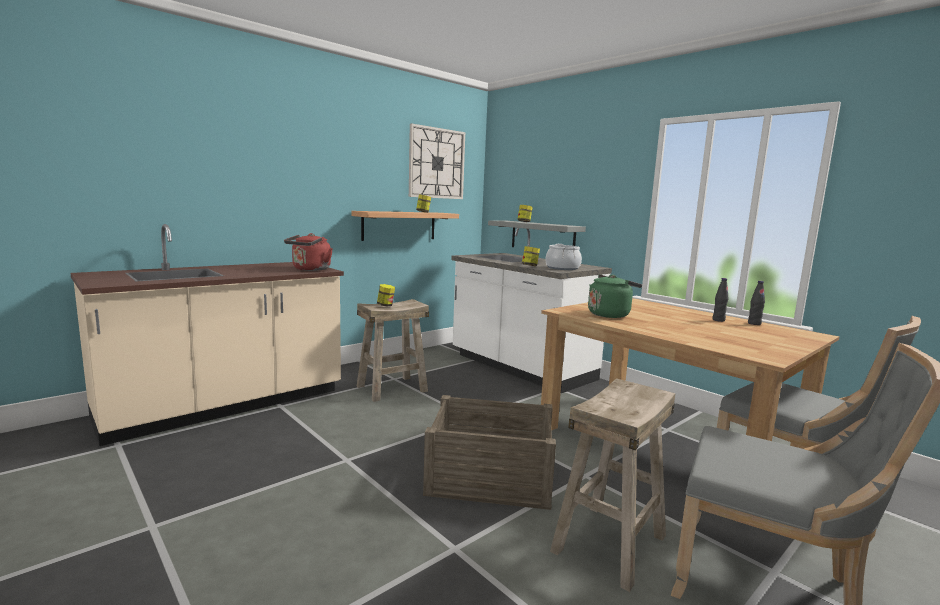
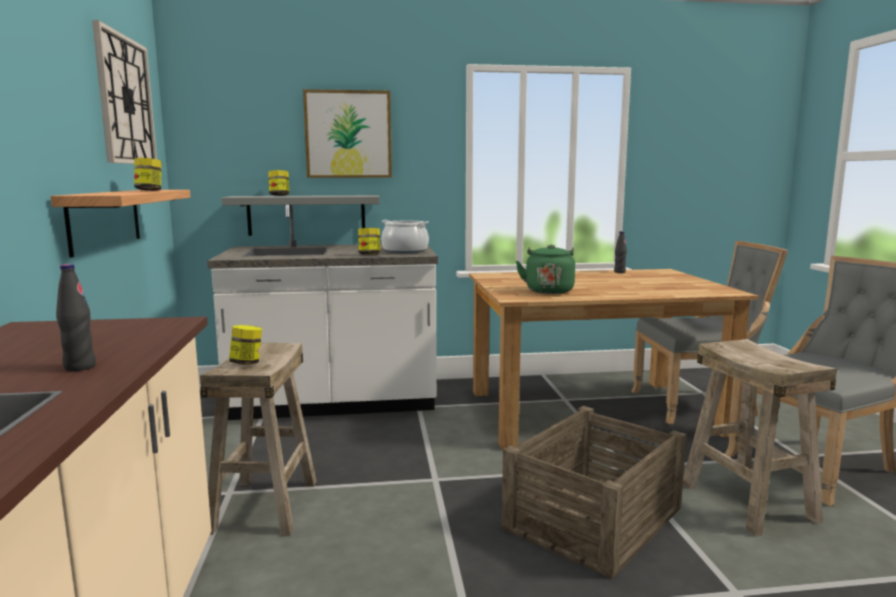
camera: 55 degrees left, 0 degrees up
(310, 269) = (140, 329): red kettle -> none
(572, 180) = (348, 134): none -> picture
(718, 320) = (600, 275): black bottle -> black bottle (80, 367)

